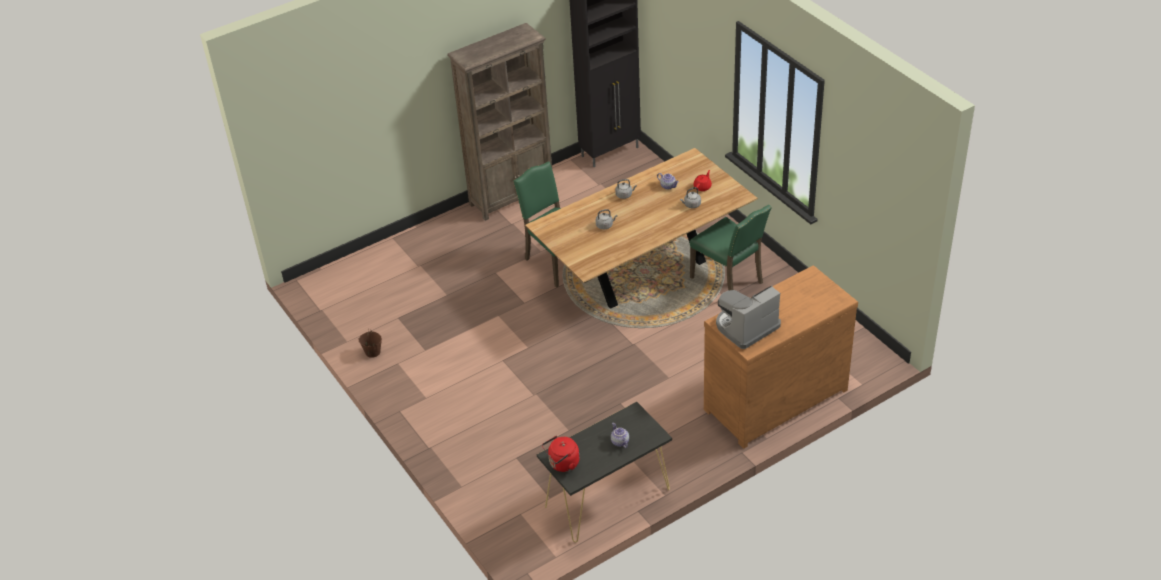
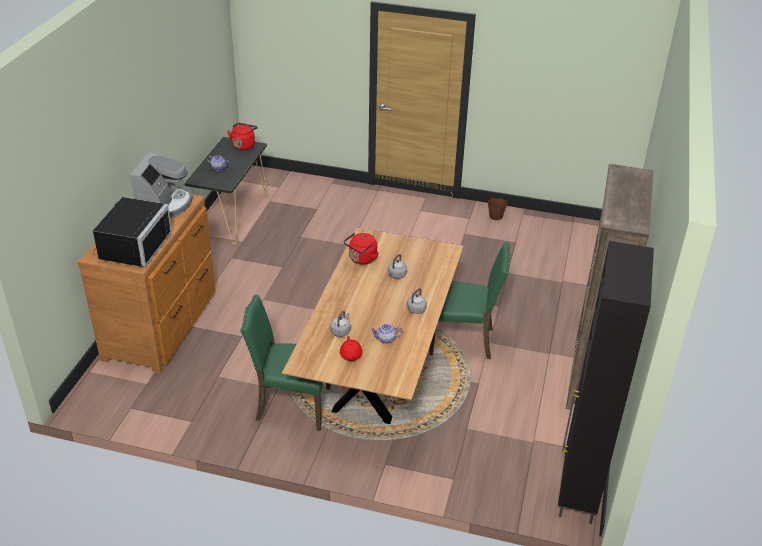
camera: 135 degrees right, 5 degrees down
(614, 250) = (361, 259): none -> red kettle
(805, 295) = (131, 246): none -> black microwave

